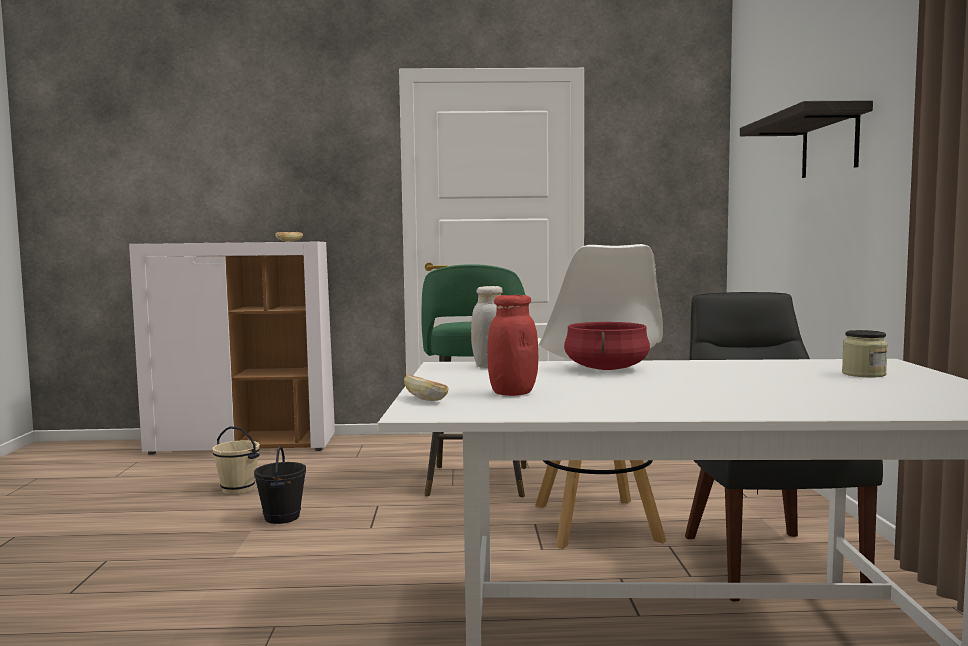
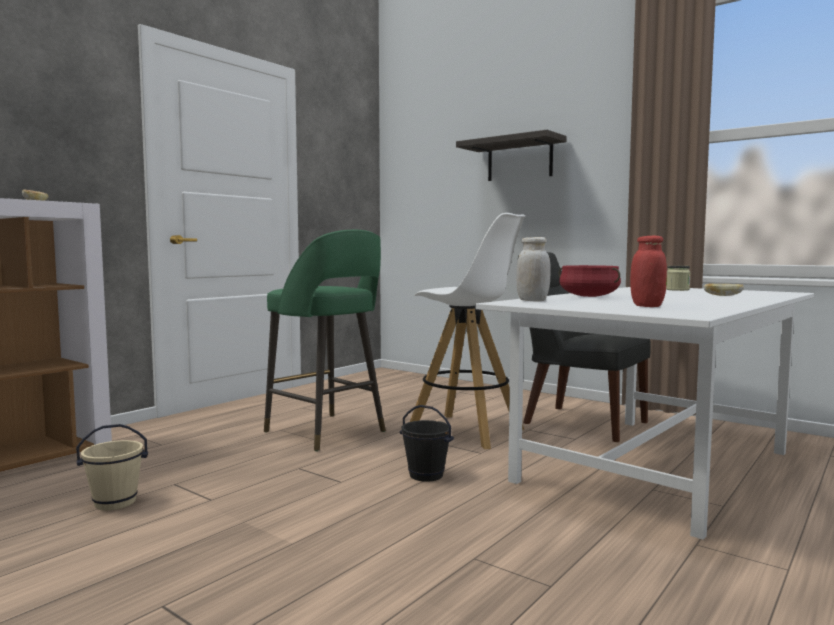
camera: 50 degrees left, 0 degrees up
(281, 518) = (241, 503): black bucket -> black bucket (425, 475)
(425, 399) = (644, 312): bread -> bread (723, 295)

